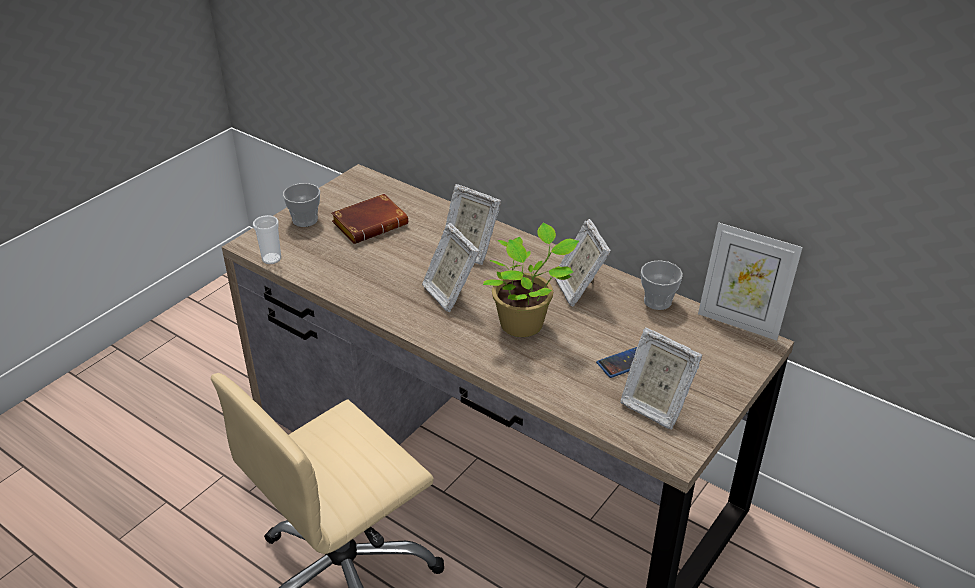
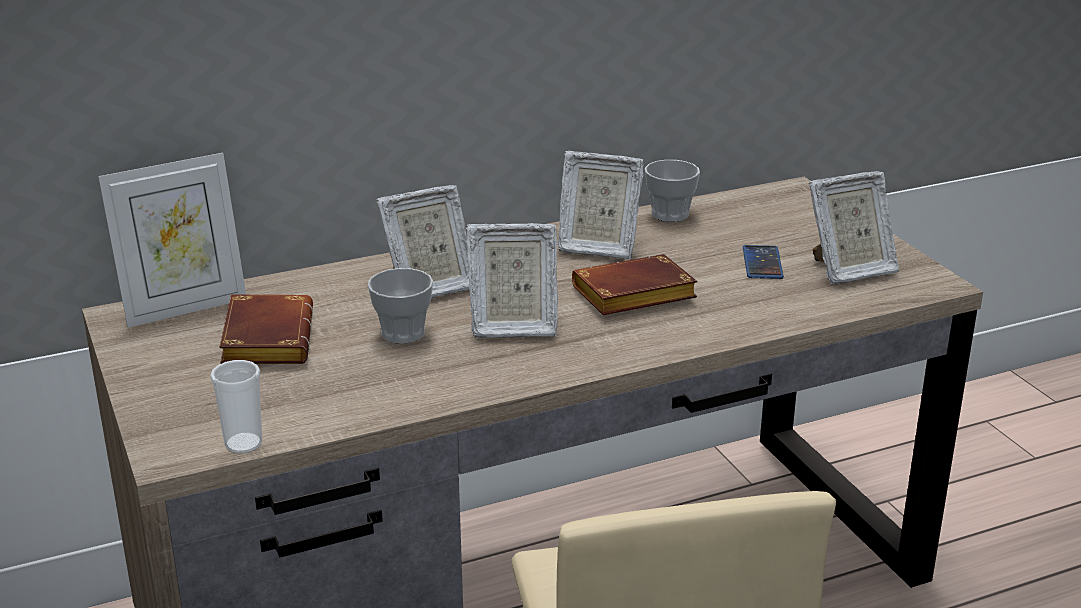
camera: 60 degrees left, 10 degrees down
(305, 220) = (174, 389): cup -> cup (403, 333)
(525, 324) = (632, 297): potted plant -> brown book
(739, 322) = (749, 188): picture frame -> picture frame (184, 307)

